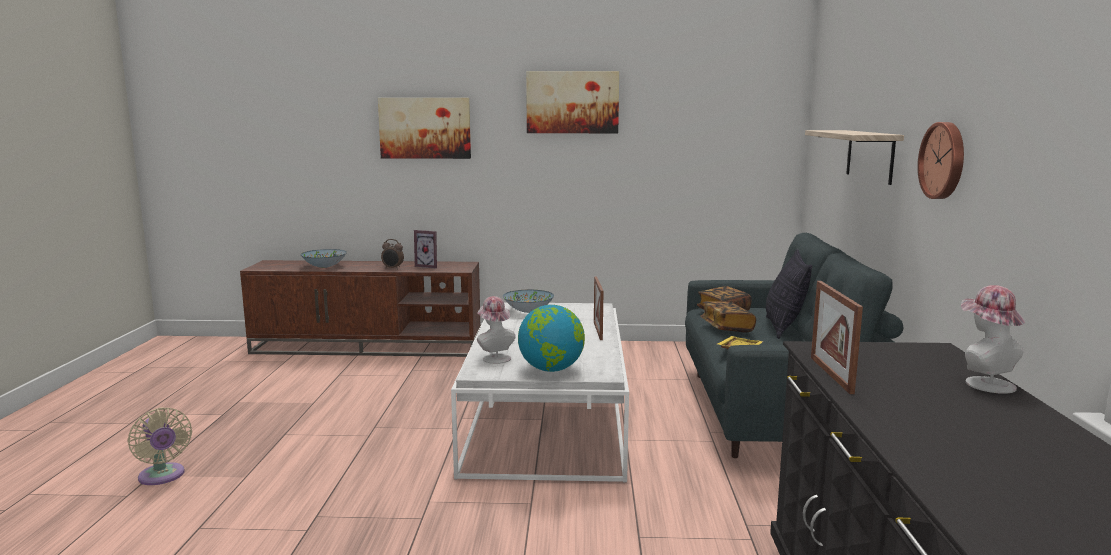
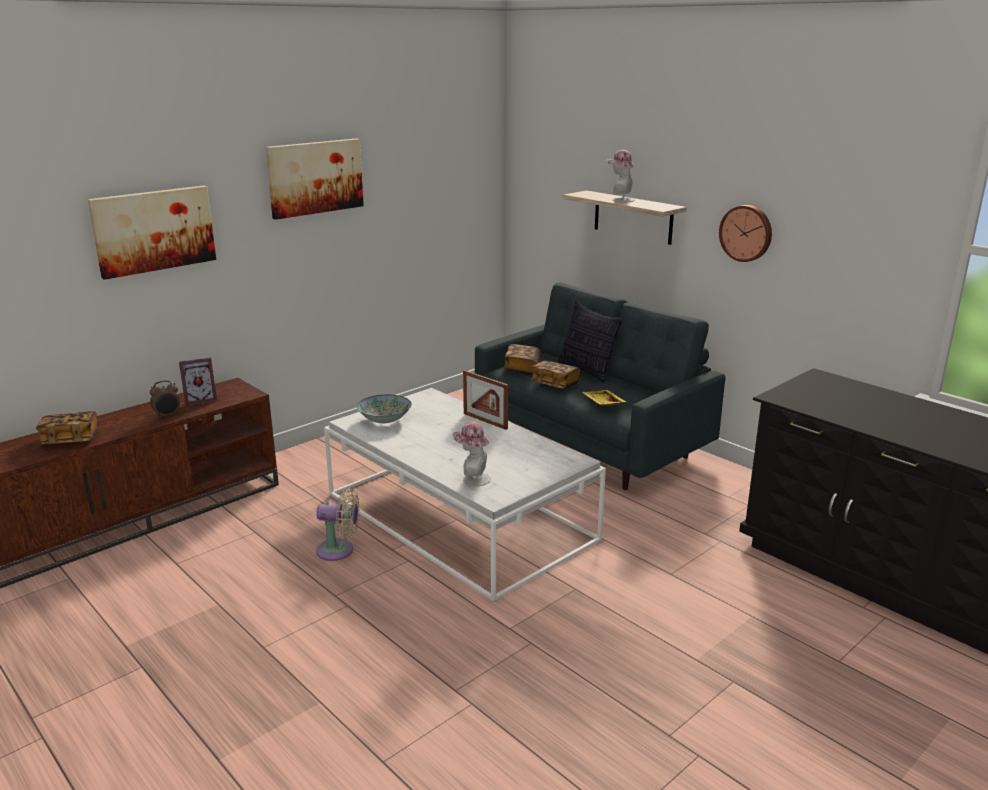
camera: 45 degrees left, 10 degrees up
(162, 477) = (235, 753): beige fan -> beige fan (339, 550)
(324, 266) = (70, 440): bowl -> book
(551, 369) = (535, 472): globe -> none
(831, 374) = (826, 415): picture frame -> none
(984, 383) = (880, 393): hat -> hat (620, 200)

